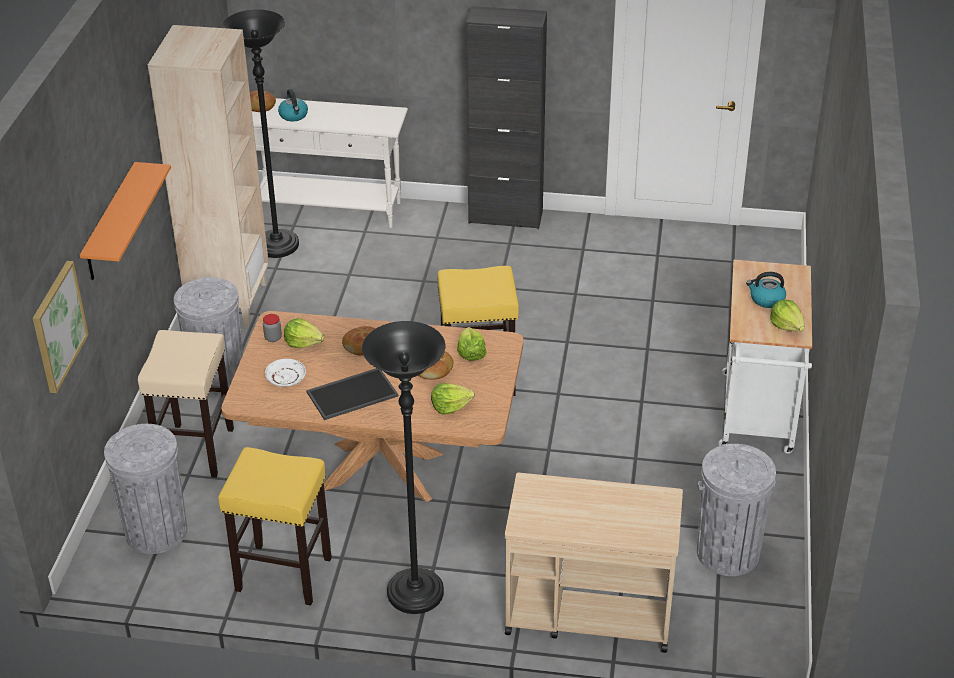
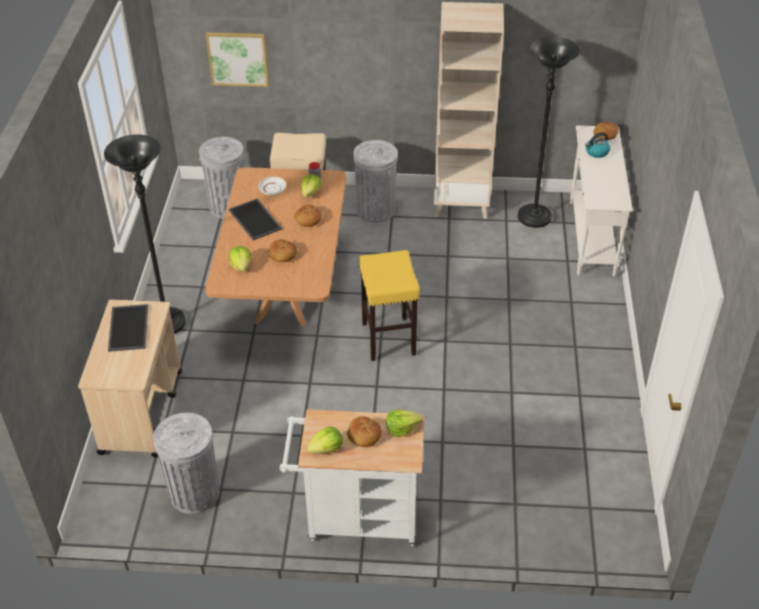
camera: 85 degrees right, 5 degrees up
(111, 223) = (338, 56): orange shelf -> none
(282, 574) = (189, 263): yellow stool -> none
(470, 353) = (301, 271): lettuce -> lettuce (402, 428)
(505, 217) = (614, 342): black cabinet -> none
(566, 511) = (127, 327): none -> tray
(766, 299) = (364, 436): kettle -> bread

